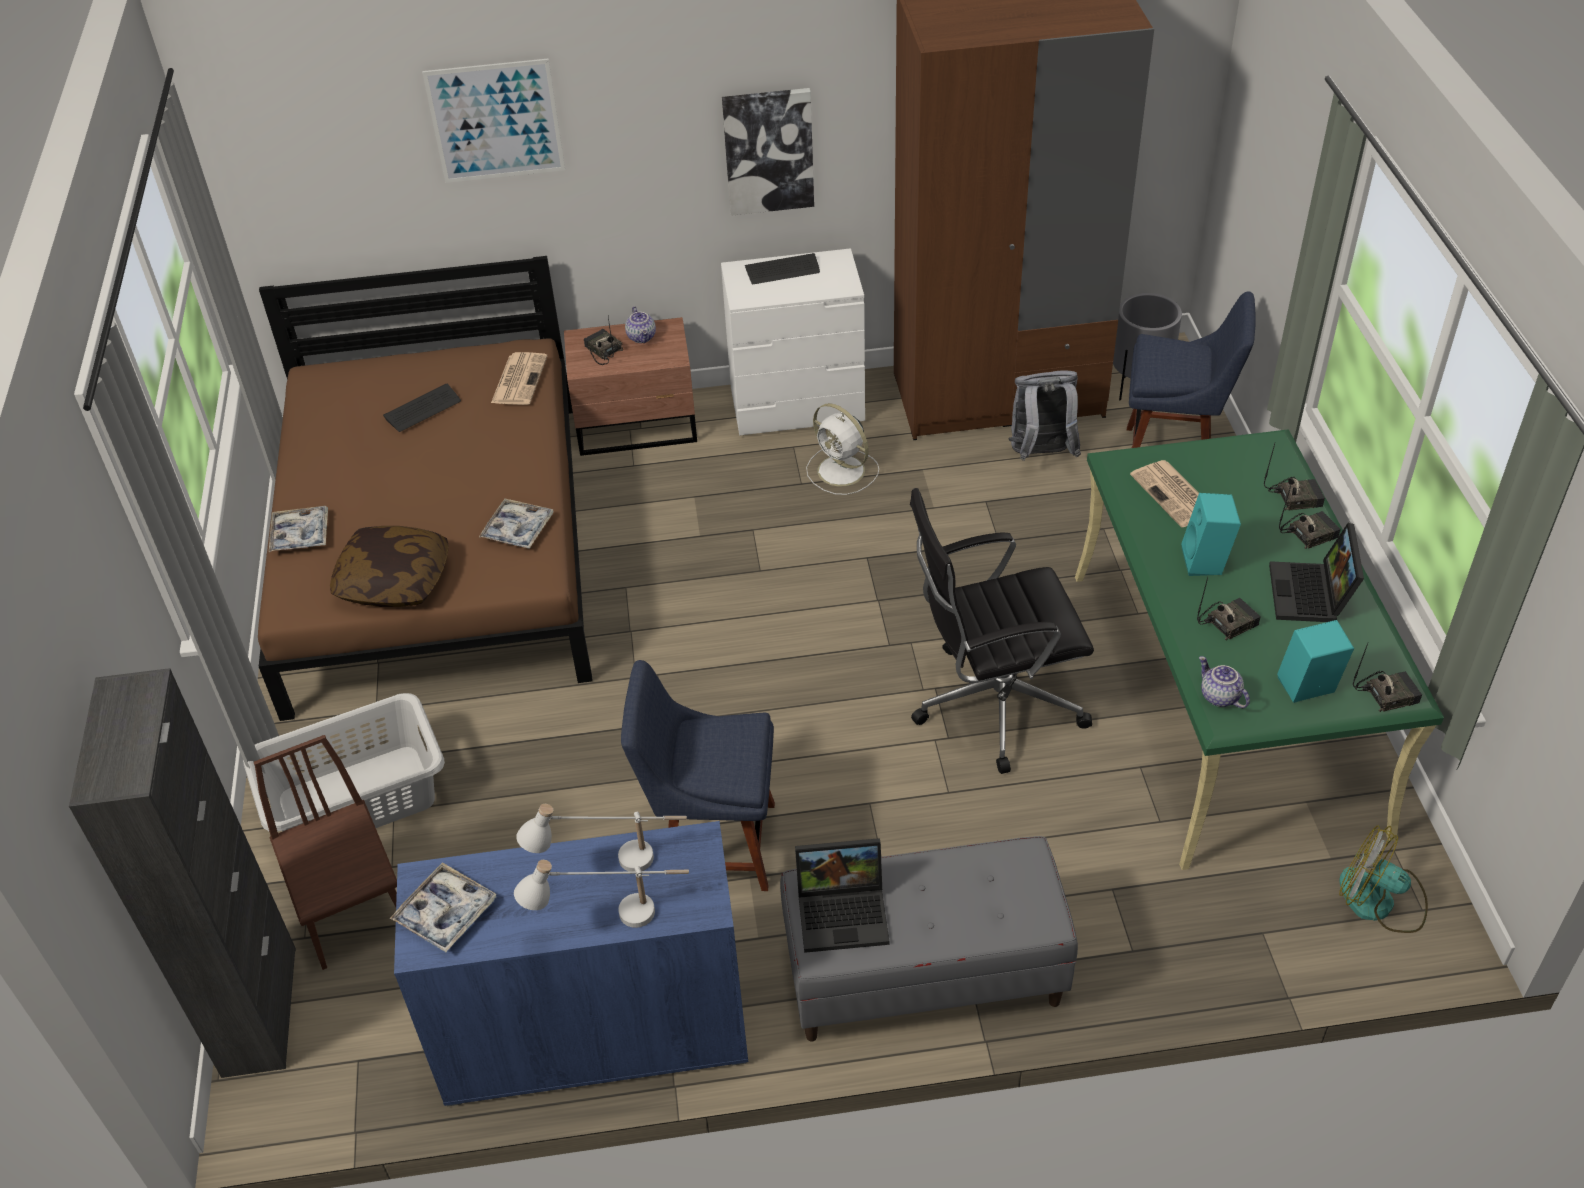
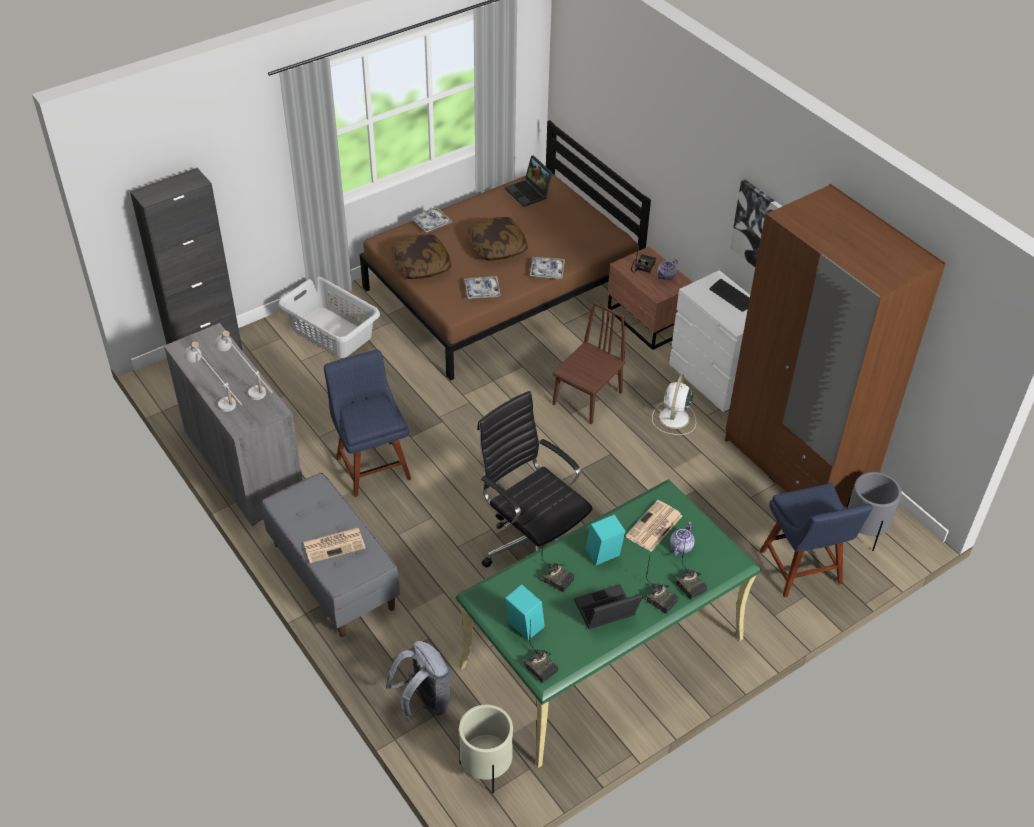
camera: 60 degrees right, 0 degrees up
(352, 908) = (271, 359): brown chair -> brown chair (587, 398)
(423, 409) = (544, 222): keyboard -> none
(432, 479) = (497, 247): none -> pillow
(445, 913) = (200, 347): tray -> tray (547, 271)
(495, 121) = (653, 113): picture -> none
(519, 379) = (592, 245): newspaper -> newspaper (335, 545)
(594, 1032) = (244, 466): blue cabinet -> grey cabinet
(845, 912) = (307, 502): laptop -> laptop (530, 193)
(1041, 454) = (757, 503): grey backpack -> grey backpack (424, 702)
(1219, 697) = (494, 588): teapot -> teapot (680, 546)
(1379, 902) = (485, 769): fan -> beige planter

